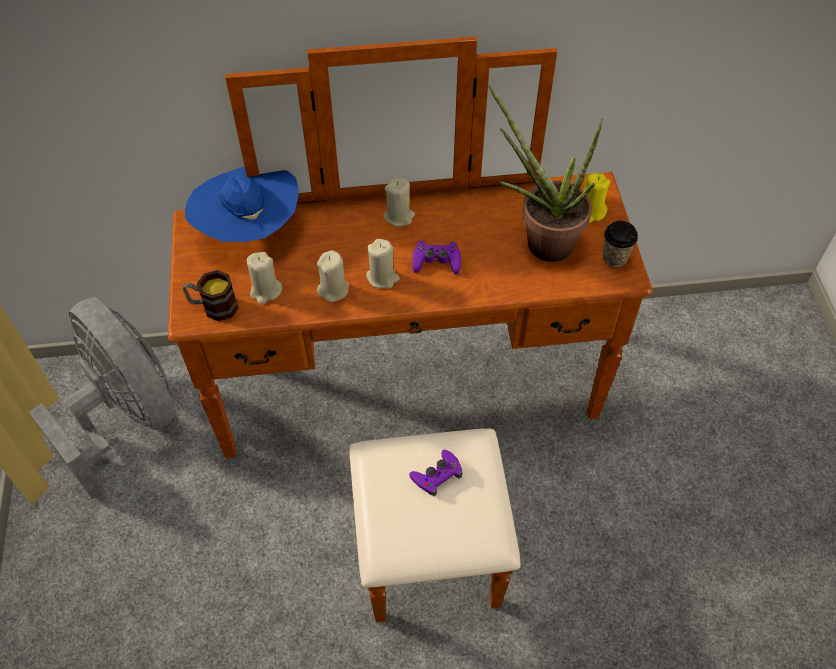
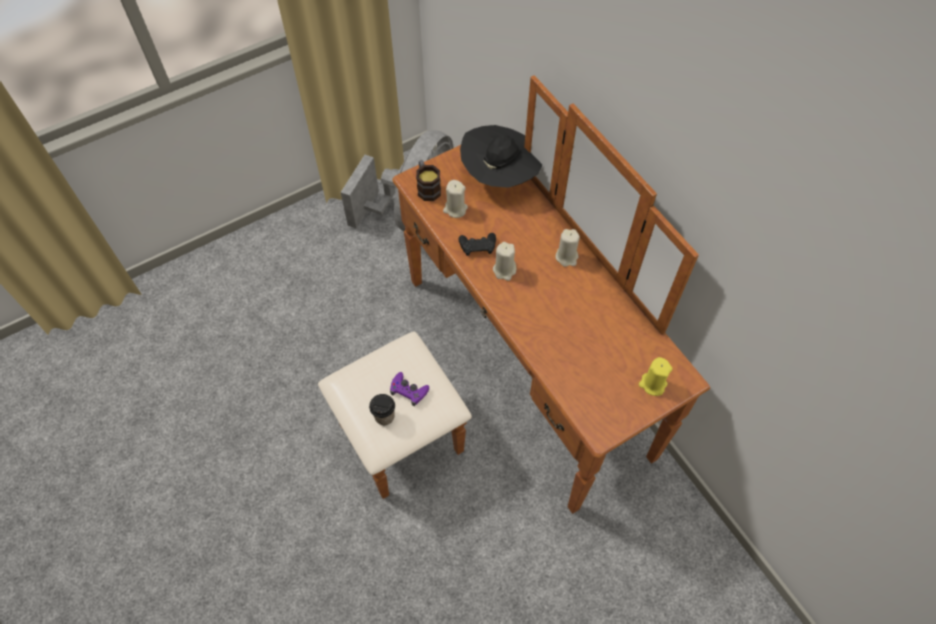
camera: 65 degrees right, 5 degrees up
(249, 230) = (500, 176): blue hat -> black hat
(333, 289) = (477, 246): beige candle -> black game controller
(436, 261) = (538, 297): purple game controller -> none
(540, 240) = (600, 358): potted plant -> none
(614, 258) = (614, 417): cup -> cup (384, 416)

